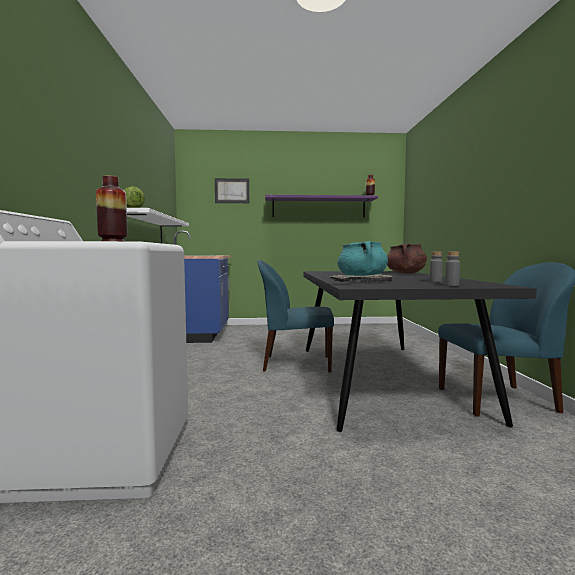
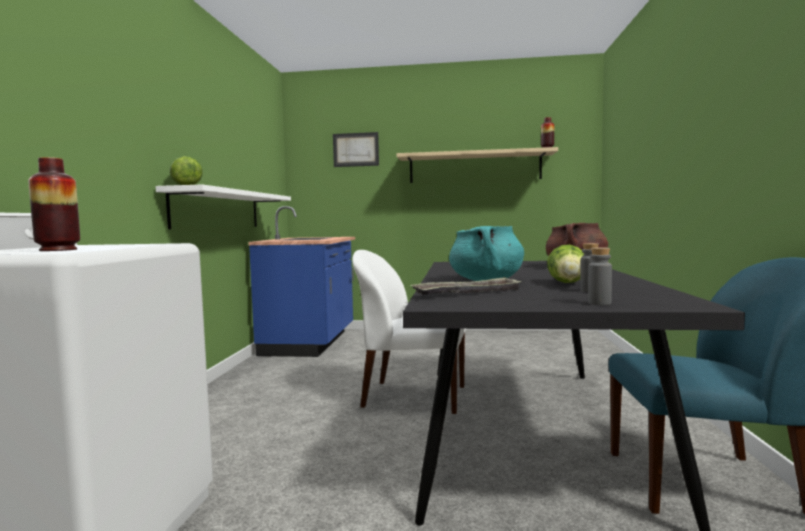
camera: 10 degrees right, 0 degrees up
(295, 364) = (412, 397): blue chair -> white chair
(318, 207) = (474, 167): purple shelf -> beige shelf
(416, 279) = (568, 283): none -> lettuce

